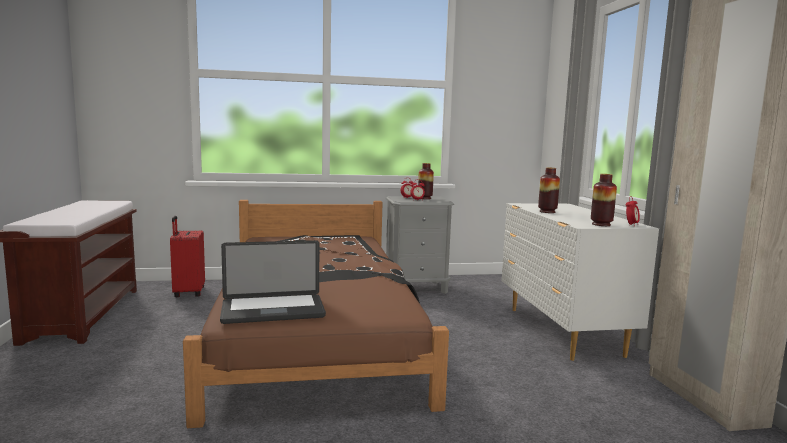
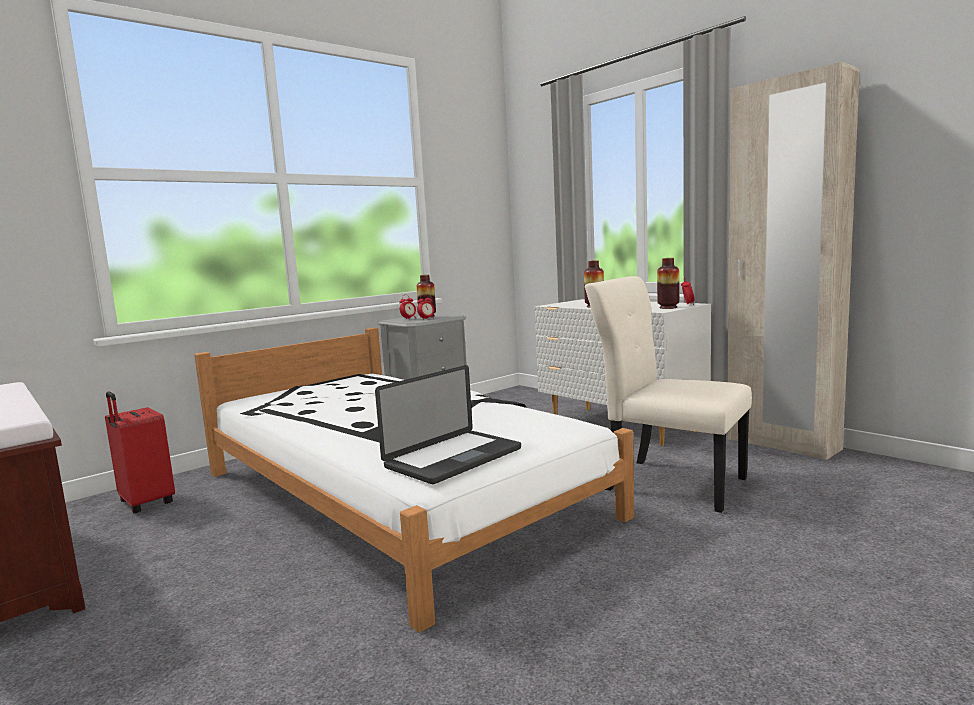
camera: 30 degrees left, 0 degrees up
(315, 330) = (393, 493): brown bed -> white bed
(522, 394) = (669, 483): none -> beige chair

